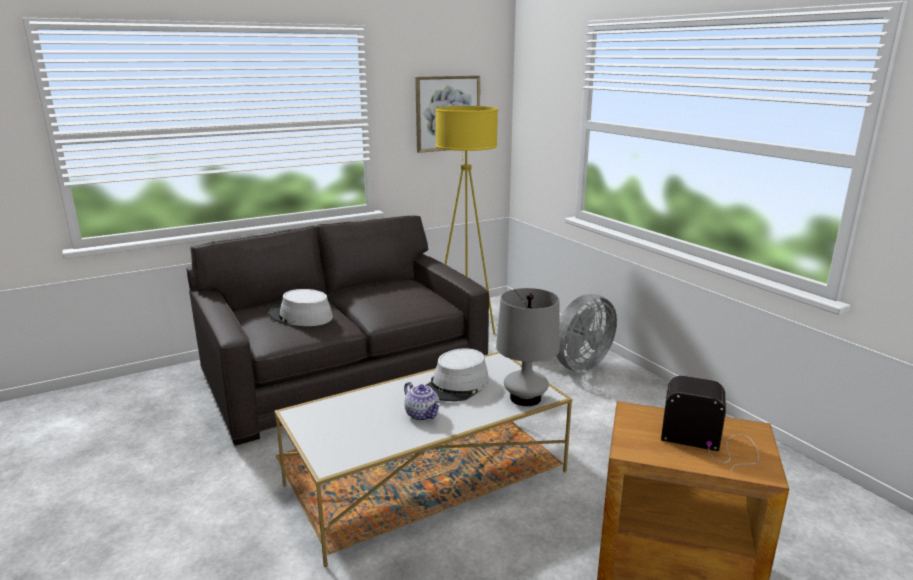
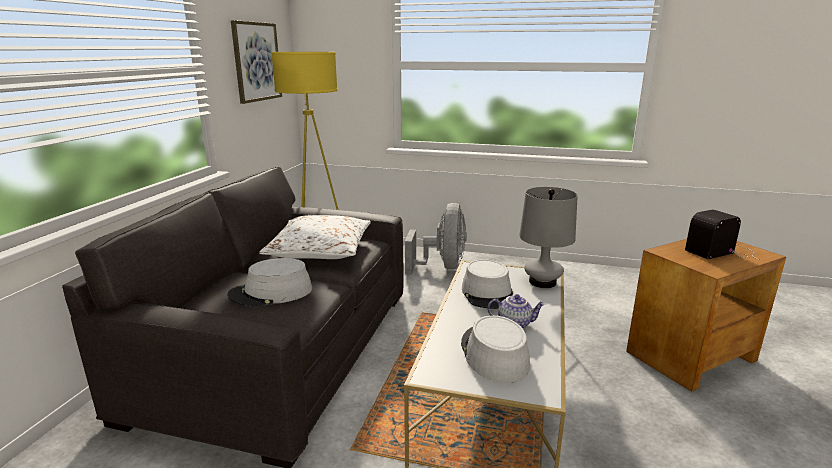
camera: 45 degrees left, 0 degrees up
(359, 425) = (493, 354): none -> grey hat
(390, 298) = (320, 249): none -> white pillow

